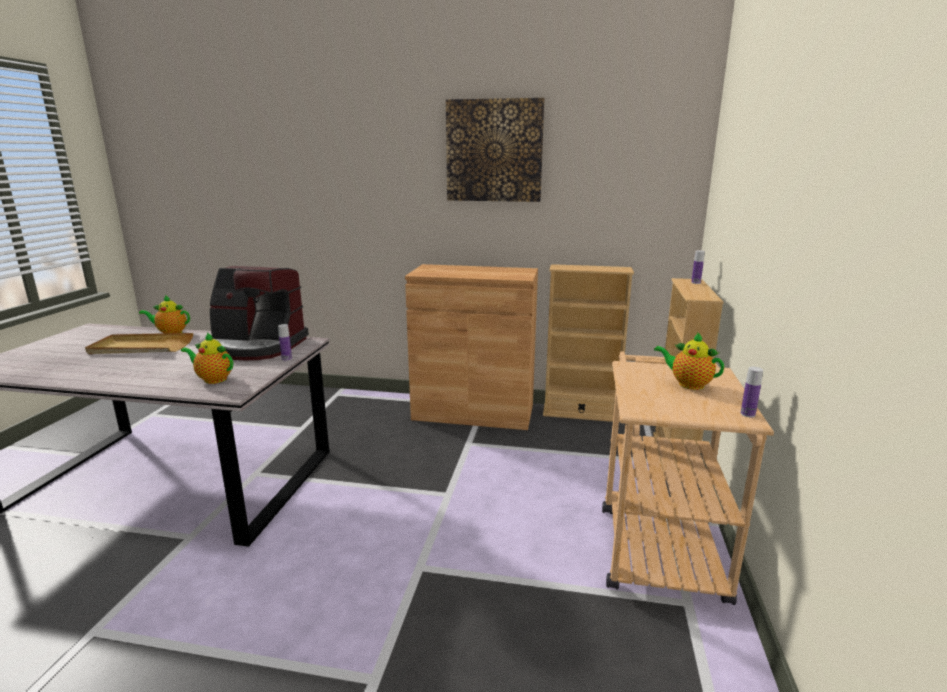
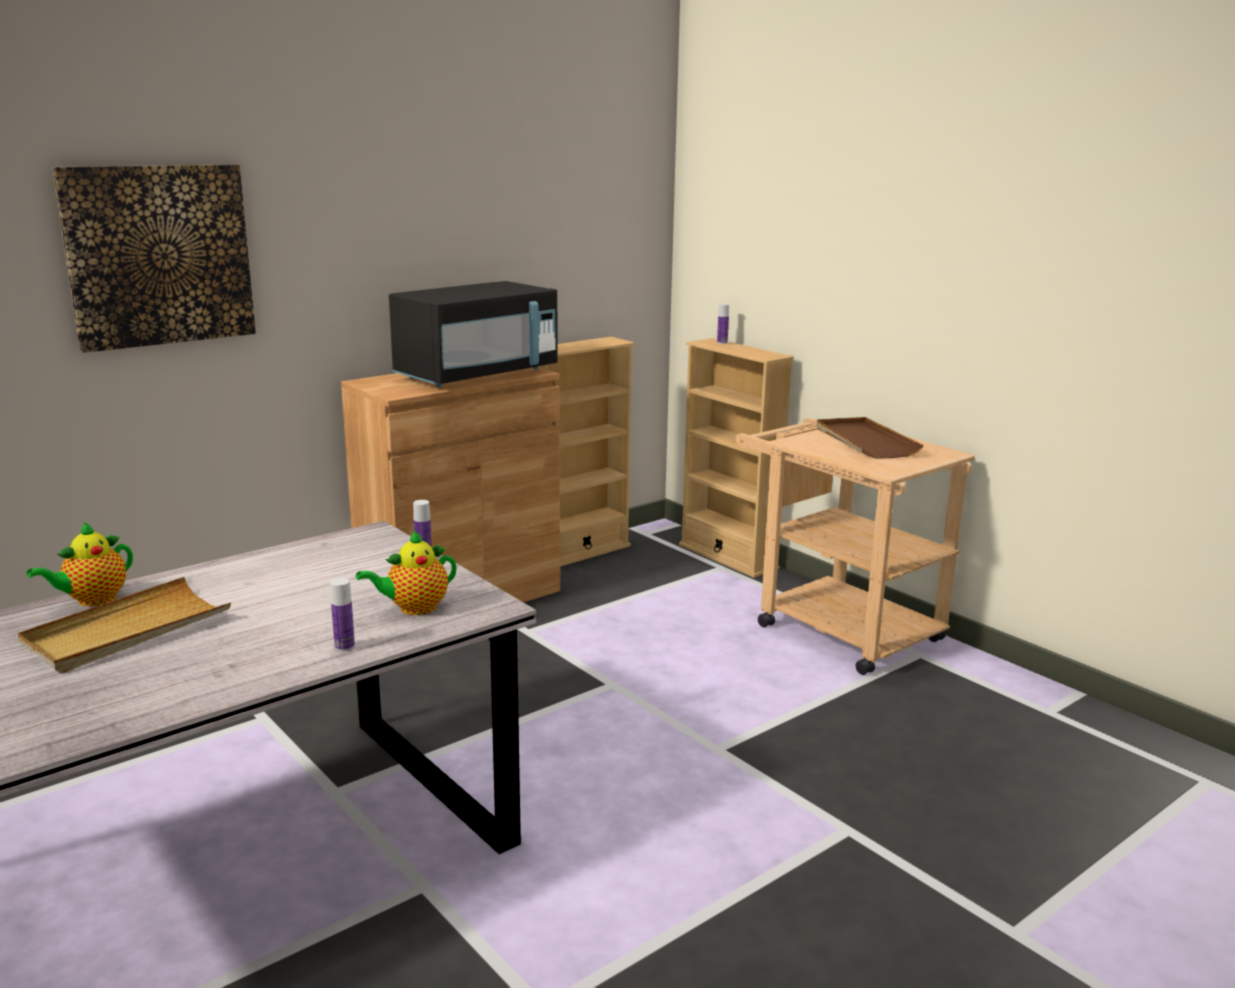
camera: 50 degrees left, 0 degrees up
(257, 346) = (323, 561): coffee machine -> none
(487, 273) = (477, 375): none -> black microwave
(494, 151) = (436, 188): picture -> picture (159, 255)
(688, 384) = (864, 441): teapot -> brown tray
(747, 414) = (942, 450): bottle -> bottle (344, 646)

